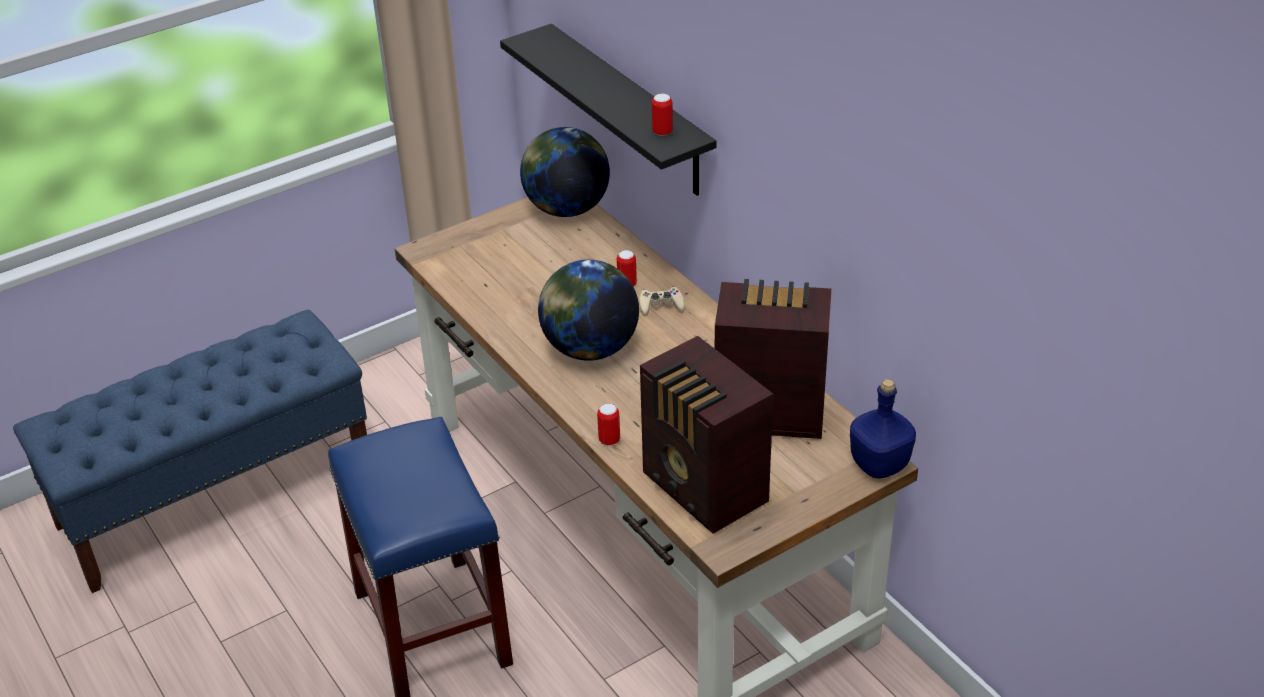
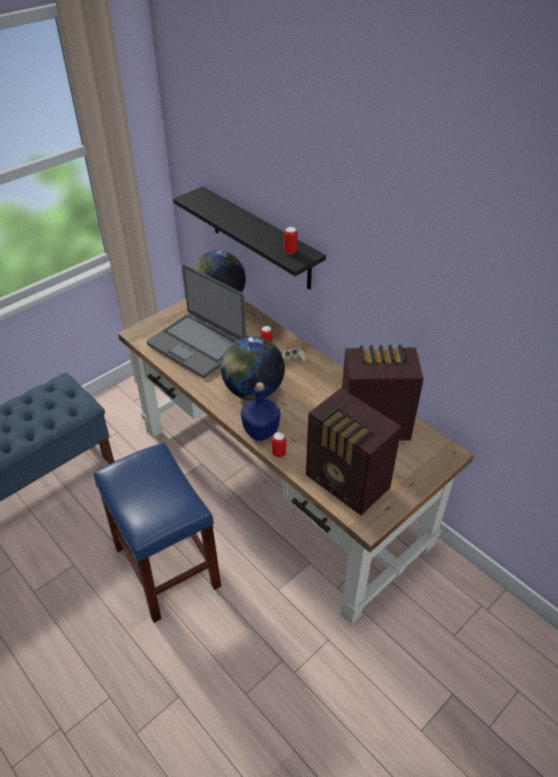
camera: 10 degrees left, 5 degrees up
(516, 275) = (197, 345): none -> laptop
(878, 465) = (450, 455): blue bottle -> blue bottle (260, 432)

